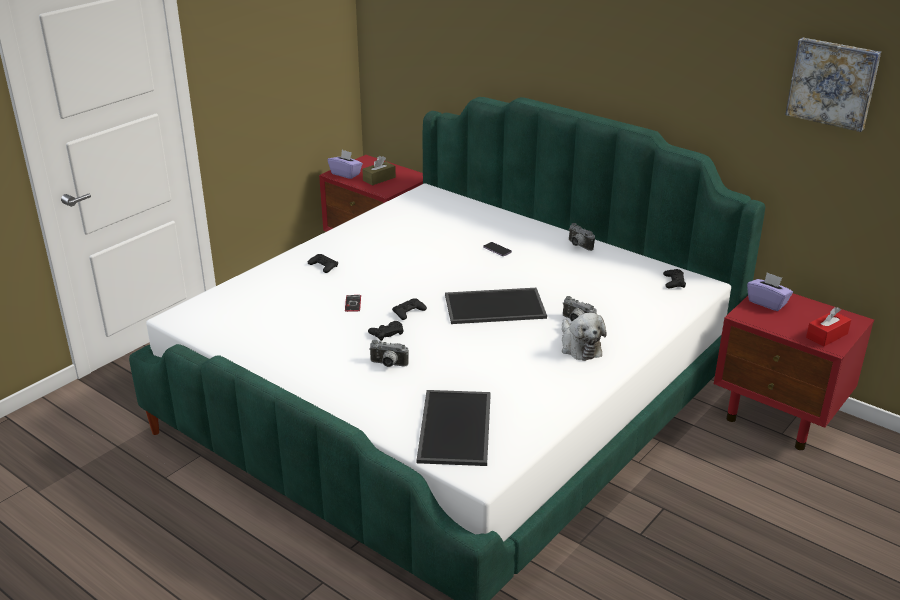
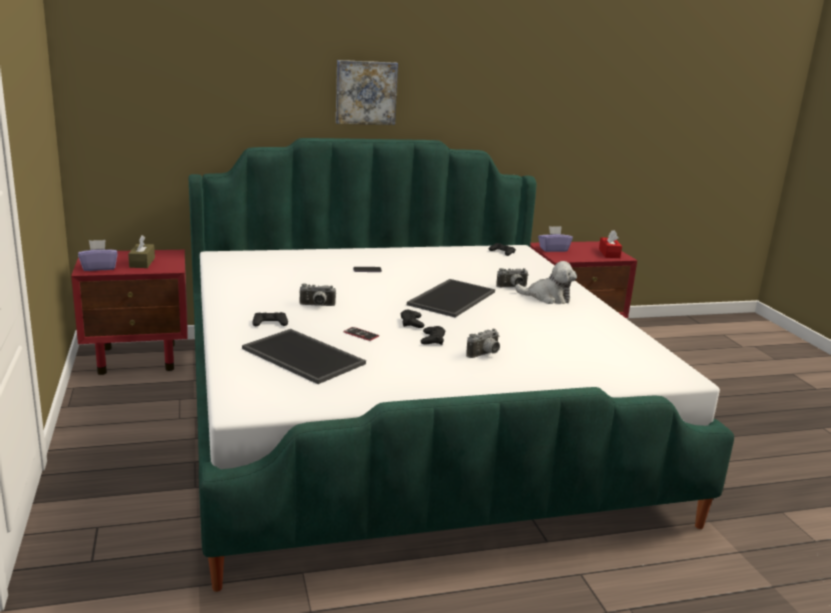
camera: 55 degrees left, 10 degrees down
(457, 428) = (612, 364): tray -> tray (305, 356)
(578, 246) = (407, 252): camera -> camera (317, 306)
(833, 83) = (565, 75): picture -> picture (365, 92)

